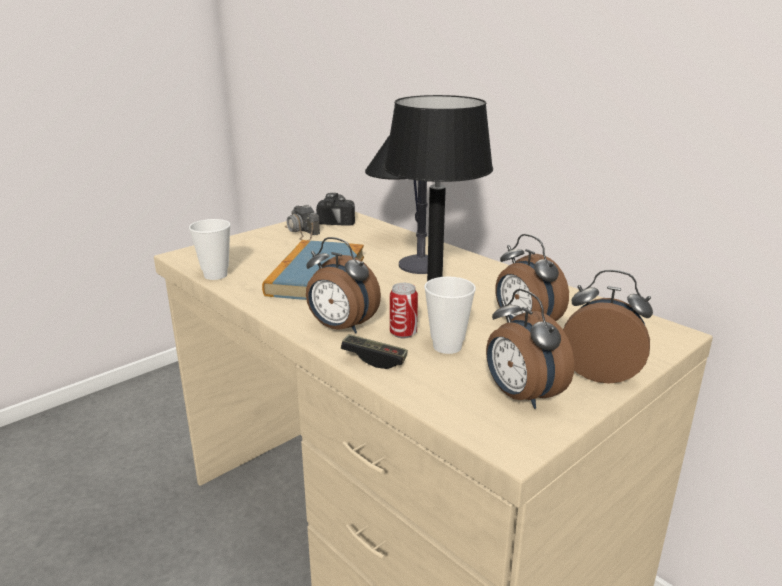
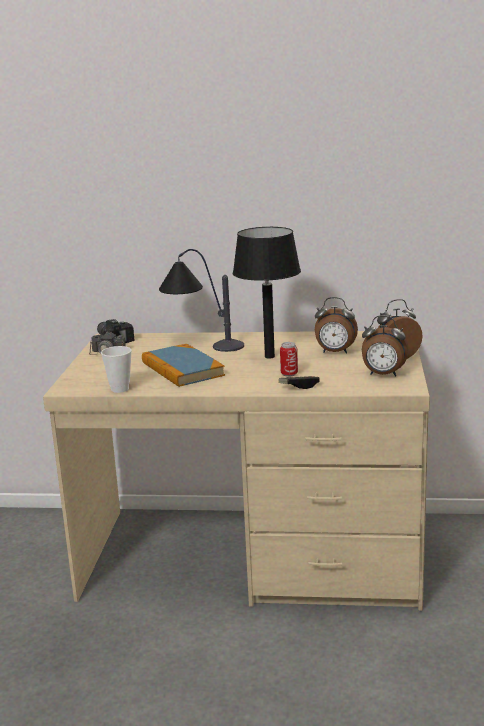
camera: 40 degrees left, 5 degrees down
(341, 328) = (254, 383): alarm clock -> none
(447, 346) = (319, 371): cup -> none

